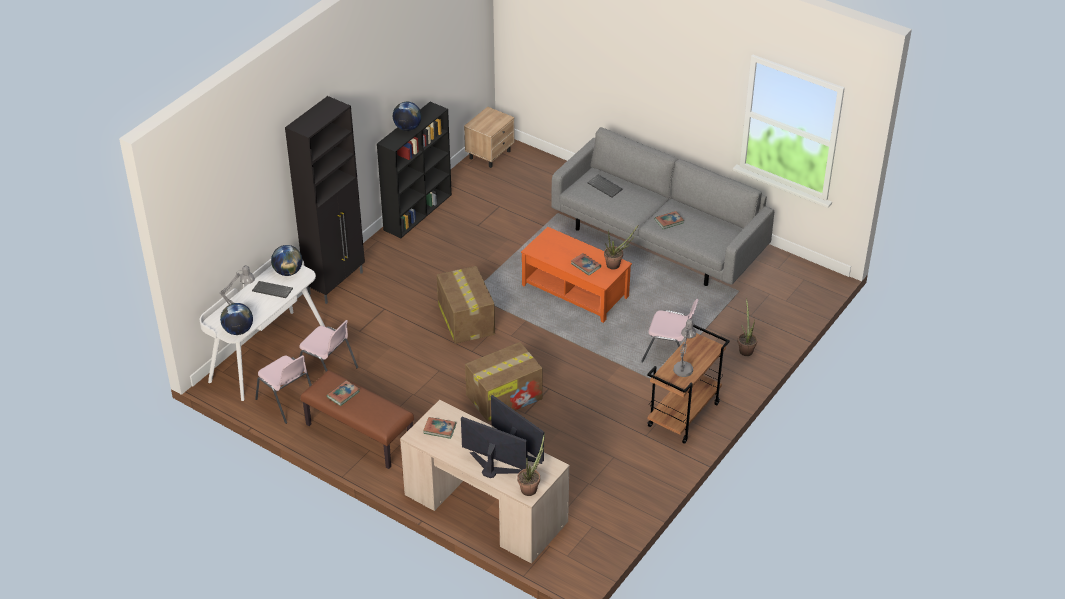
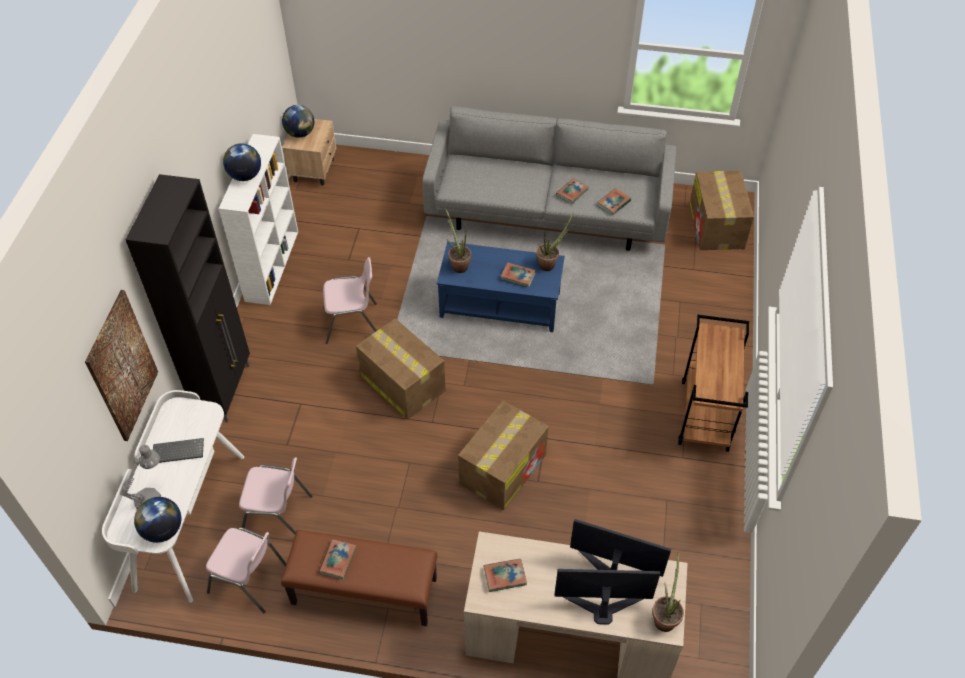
camera: 25 degrees left, 10 degrees up
(255, 214) = (122, 366): none -> picture
(288, 272) = (185, 417): globe -> globe (300, 133)
(418, 211) = (272, 264): black bookcase -> white bookcase
(576, 291) = (500, 303): orange coffee table -> blue coffee table
(605, 186) = (480, 173): keyboard -> none
(669, 354) = (643, 345): pink chair -> pink chair (352, 323)
(684, 367) = (719, 372): grey table lamp -> none
(697, 239) = (613, 203): none -> book
(745, 349) = (714, 311): potted plant -> potted plant (458, 264)
(794, 291) = (716, 227): none -> cardboard box

